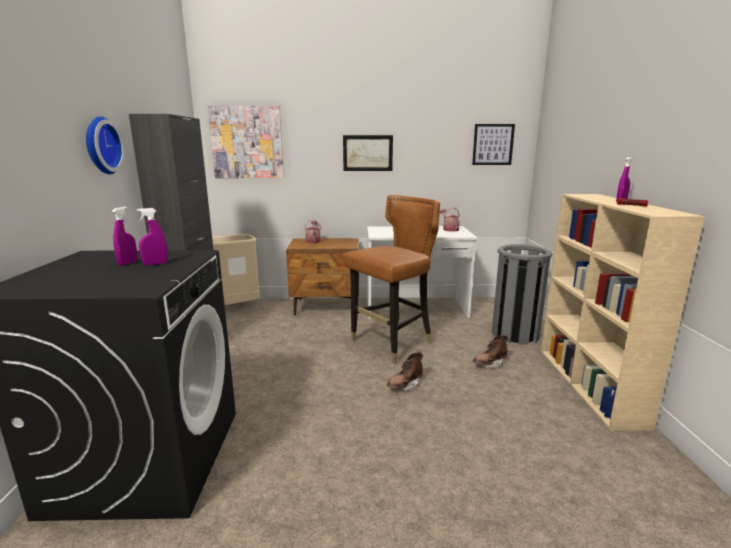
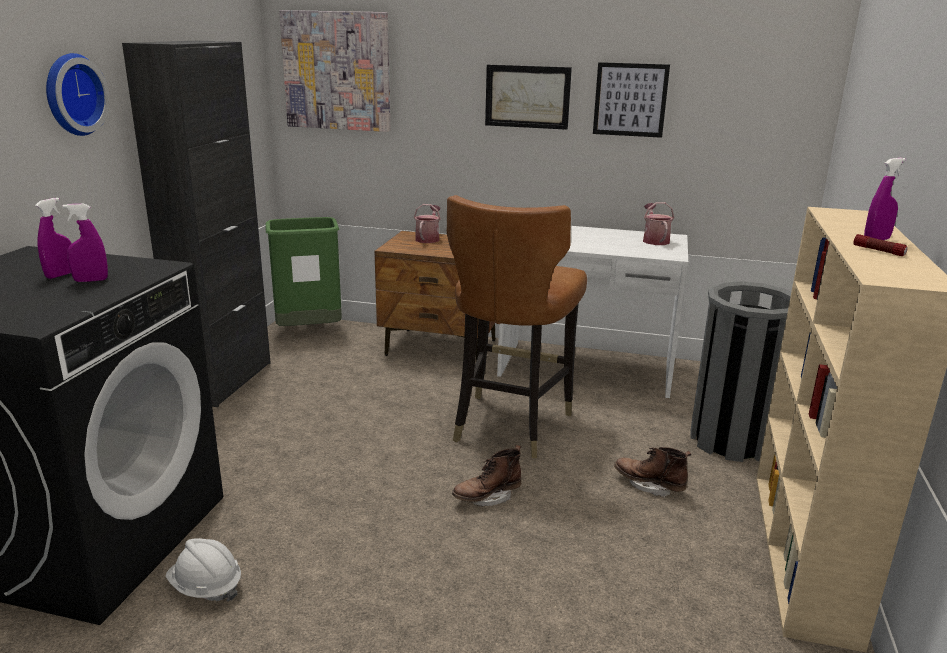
camera: 15 degrees right, 5 degrees up
(237, 308) = (309, 331): beige trash can -> green trash can
(255, 475) = (206, 587): none -> white hard hat
(392, 343) = (509, 424): brown chair -> brown chair turned 135 degrees clockwise
(489, 364) = (649, 485): brown boot -> brown boot turned 45 degrees clockwise
(493, 144) = (755, 91): picture -> picture (630, 100)

